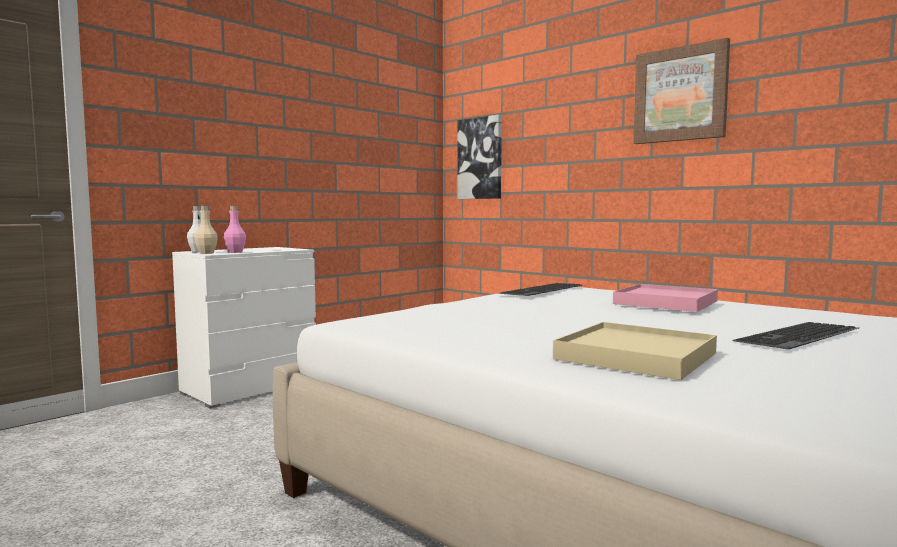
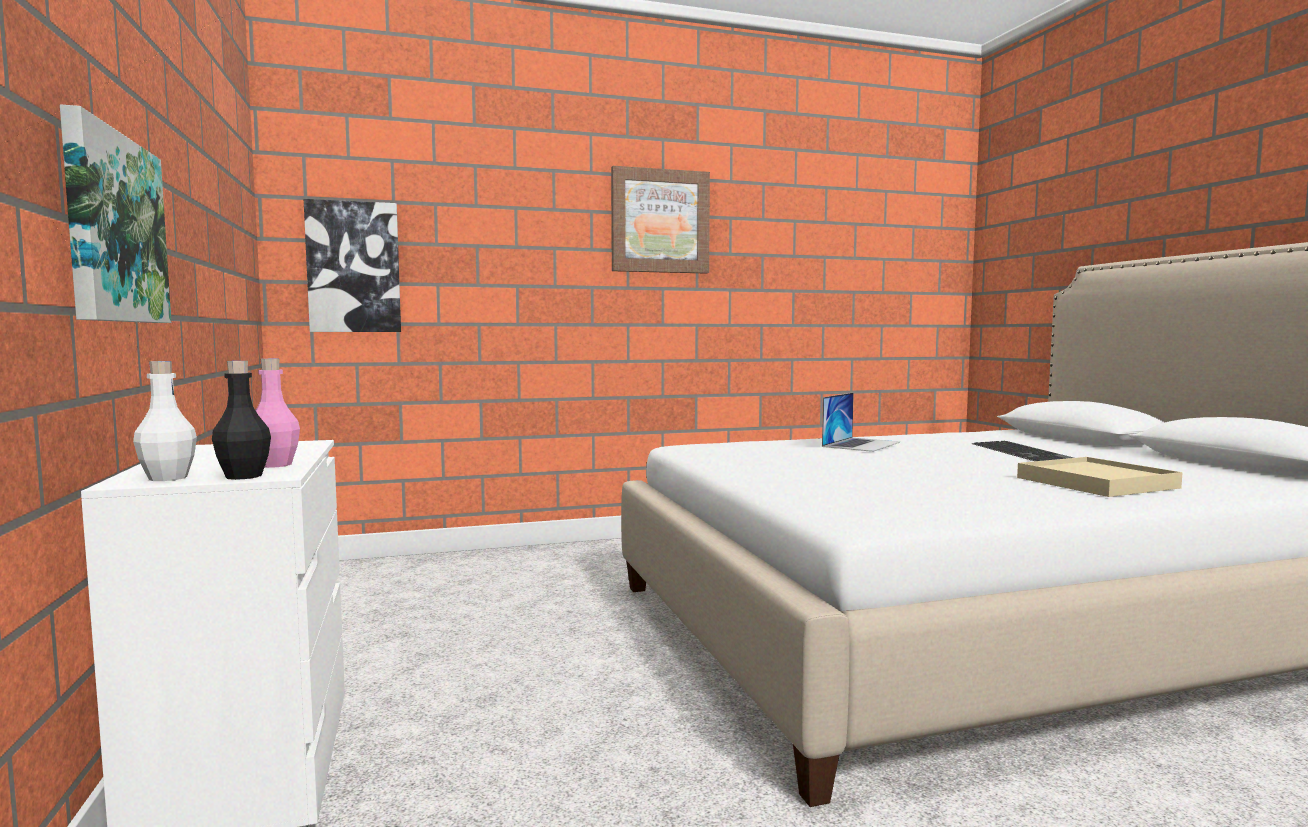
camera: 60 degrees left, 0 degrees up
(206, 253) = (243, 476): beige bottle -> black bottle
(232, 154) = (112, 229): none -> picture
(543, 290) = (732, 451): keyboard -> none
(666, 302) = (861, 444): pink tray -> laptop

